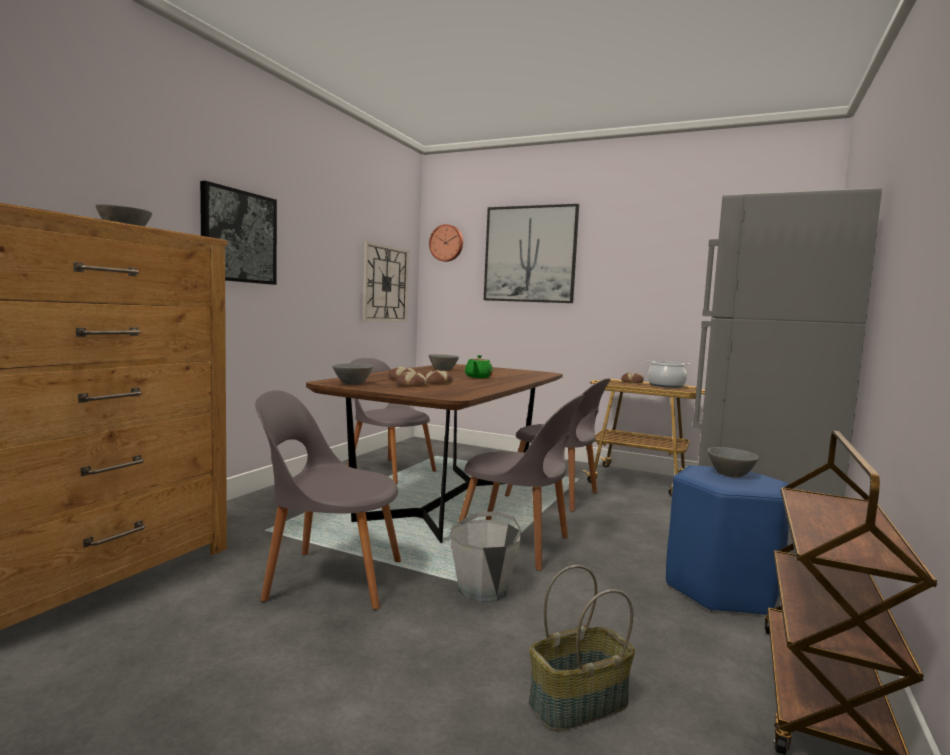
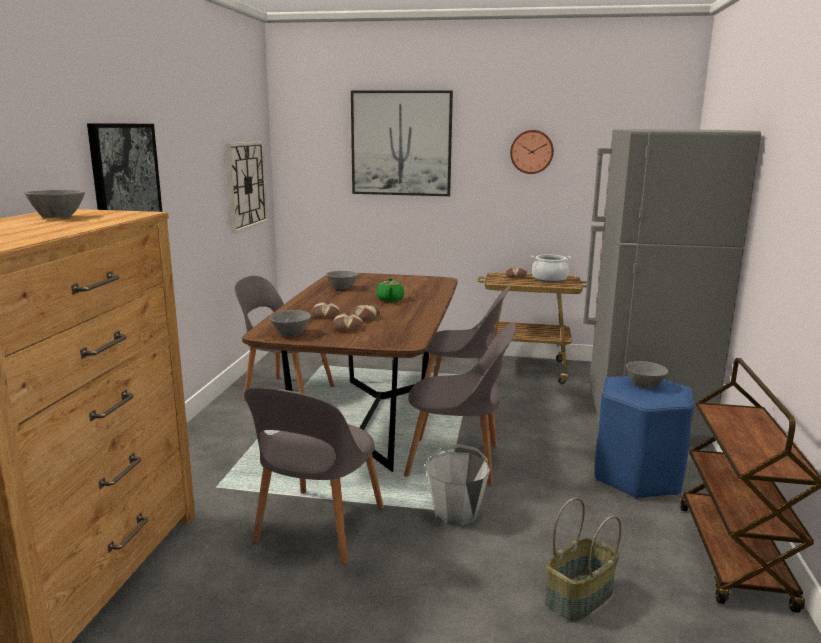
camera: 15 degrees left, 10 degrees up
(329, 578) = (318, 528): grey chair -> grey chair turned 60 degrees counterclockwise
(447, 243) = (303, 129): wall clock -> wall clock (531, 152)

